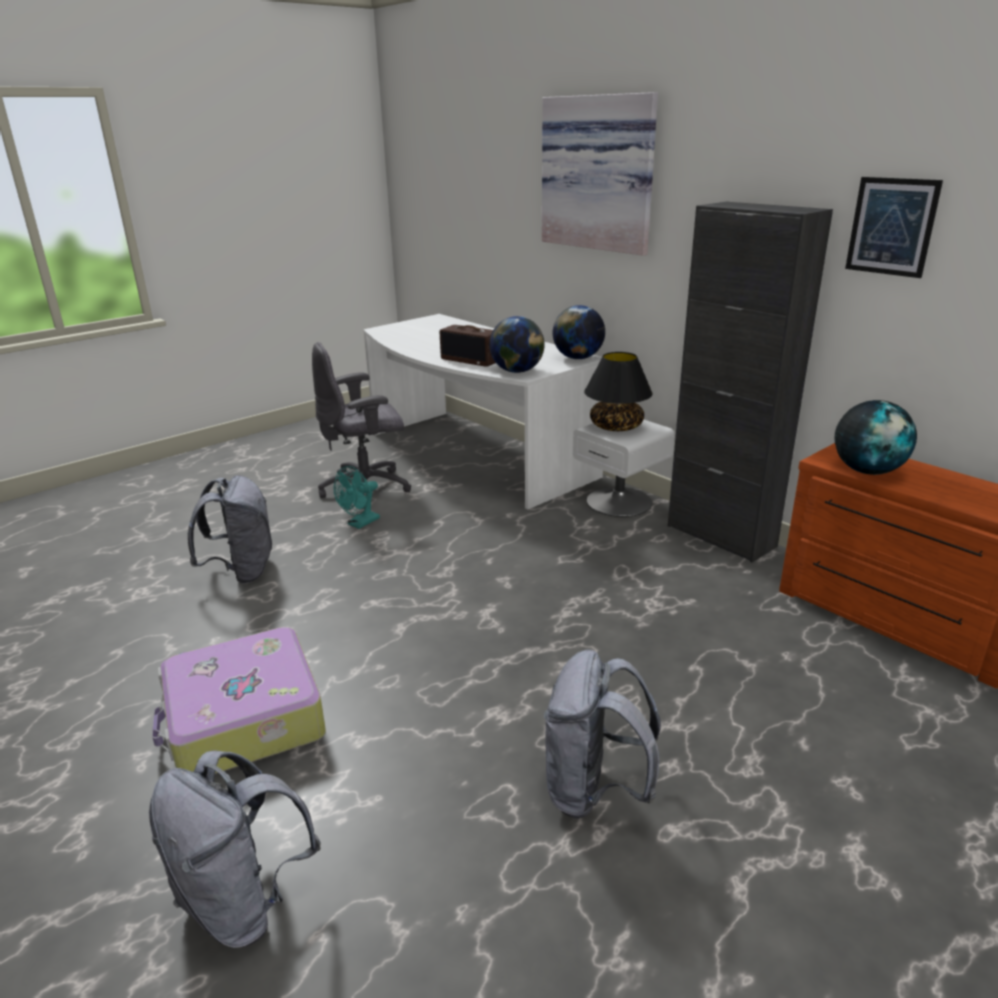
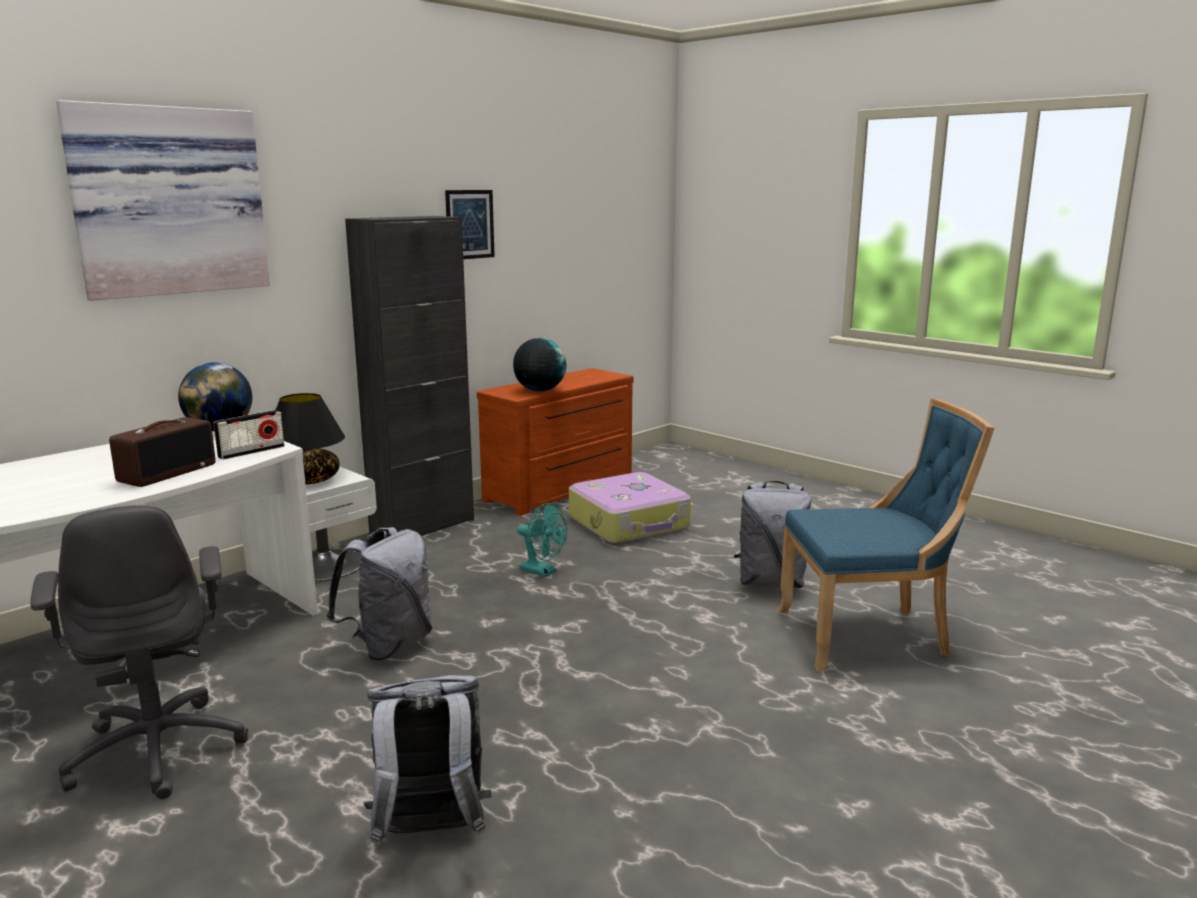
camera: 95 degrees left, 10 degrees down
(243, 720) = (764, 749): suitcase -> suitcase (630, 523)
(244, 902) = (952, 702): grey backpack -> grey backpack (389, 646)
(360, 524) = (300, 737): turquoise fan -> turquoise fan (543, 571)
(426, 864) = (869, 635): none -> blue chair
(517, 371) = (251, 452): globe -> radio

